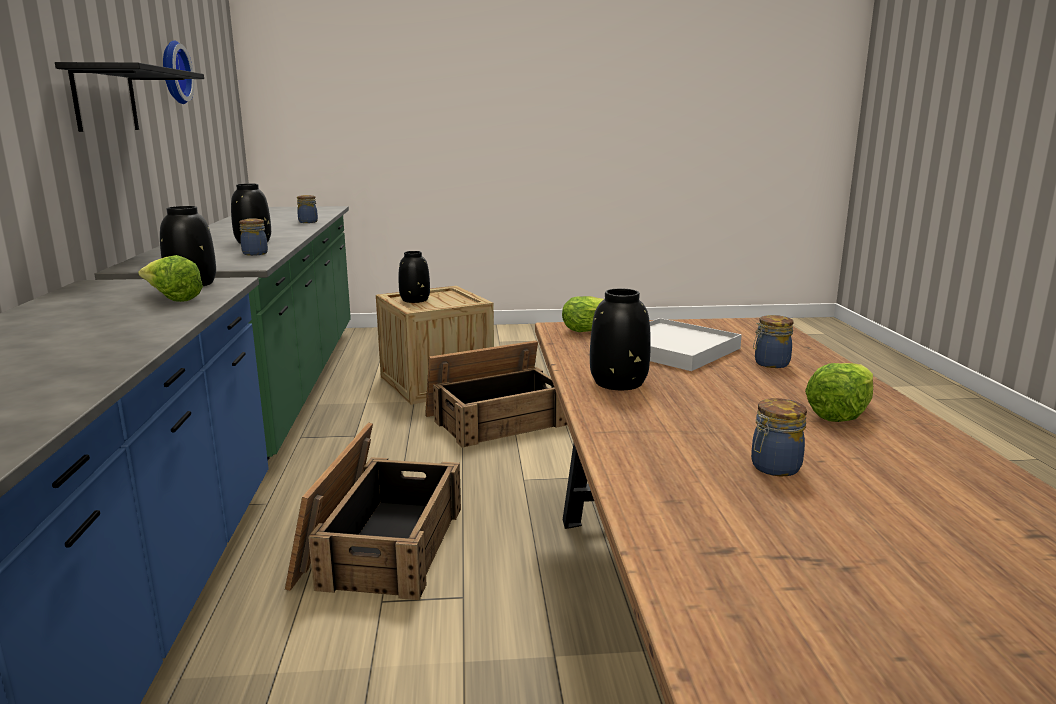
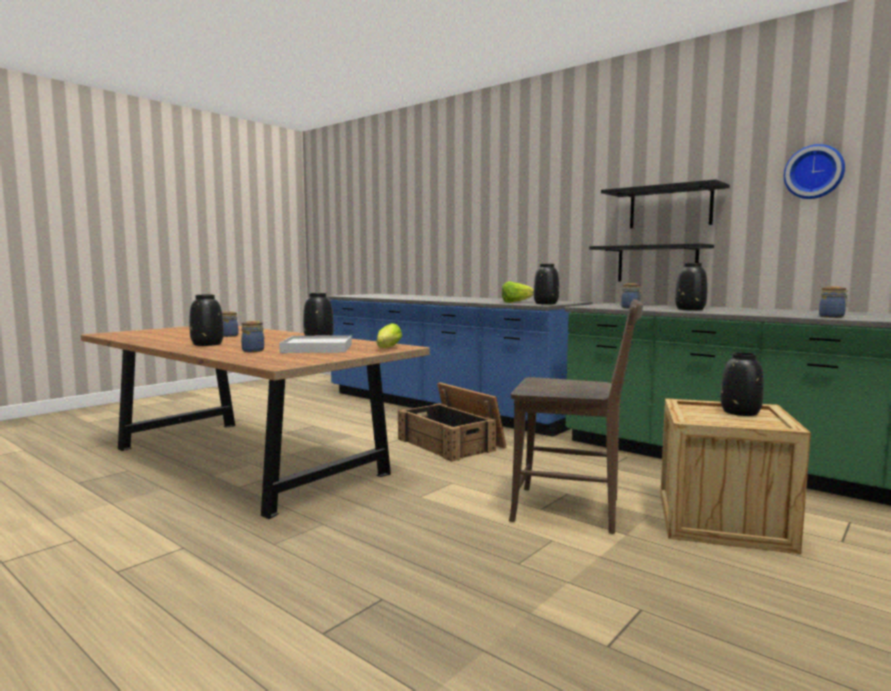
camera: 135 degrees right, 10 degrees down
(112, 193) = (657, 264): none -> black shelf
(497, 419) = (573, 510): crate -> brown chair
(840, 413) = (208, 344): lettuce -> black vase

